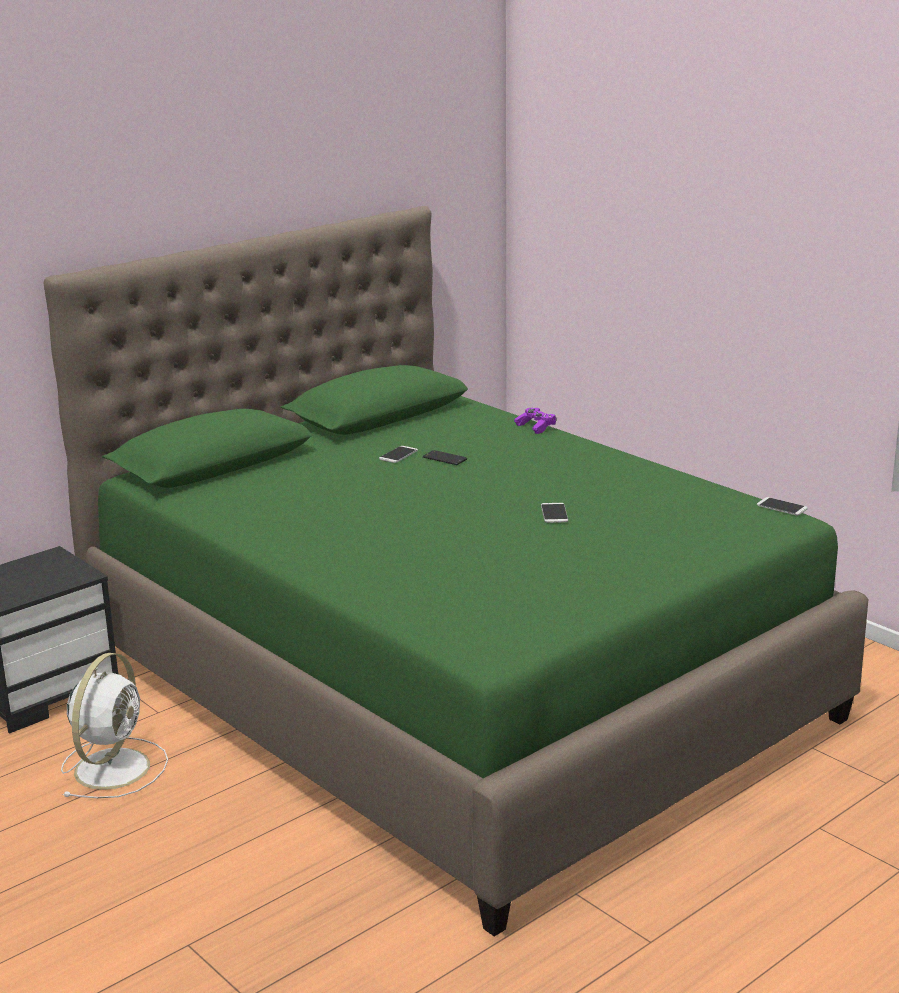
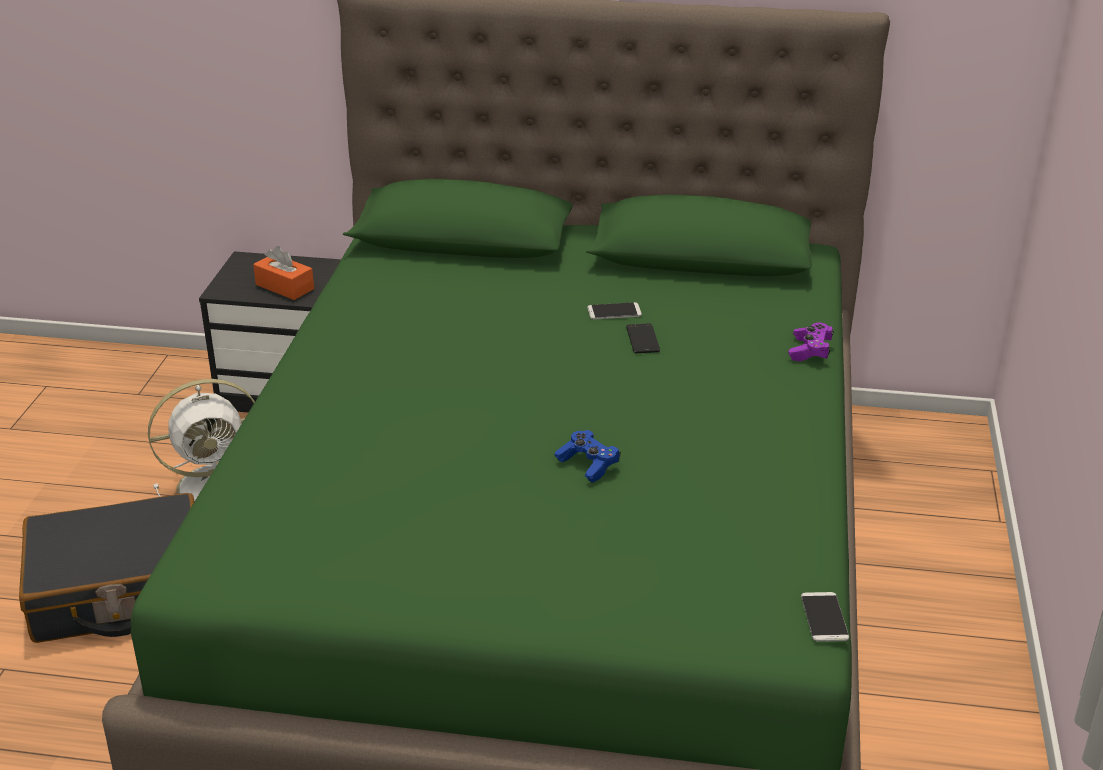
camera: 50 degrees right, 10 degrees up
(47, 579) = (285, 287): none -> orange tissue box
(175, 856) = (119, 590): none -> black suitcase
(554, 513) = (588, 464): phone -> blue game controller

